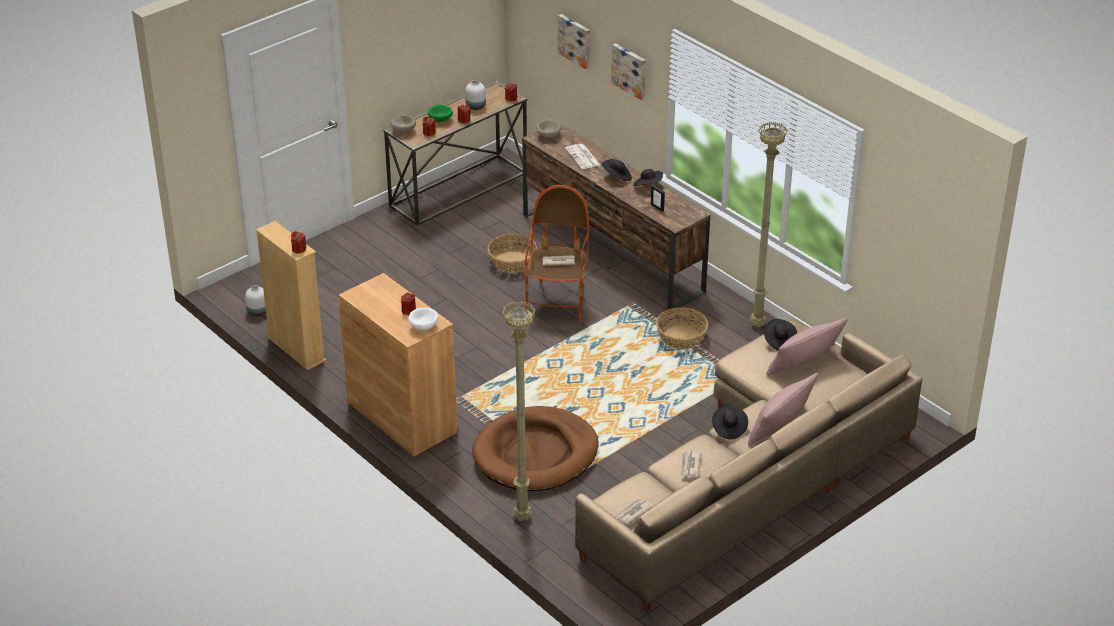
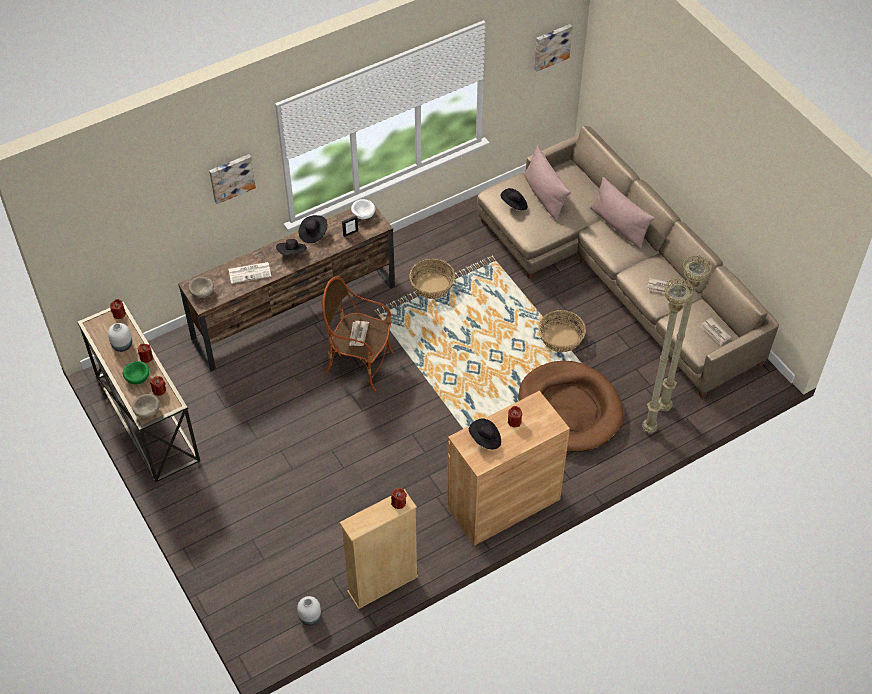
camera: 80 degrees left, 15 degrees up
(423, 326) = (540, 413): white bowl -> white bowl (363, 215)
(512, 262) = (286, 390): basket -> basket (560, 338)
(575, 40) = (156, 209): picture -> picture (551, 46)
(729, 428) = (618, 256): black hat -> black hat (485, 439)
(757, 326) = (427, 234): beige floor lamp -> beige floor lamp (664, 407)

